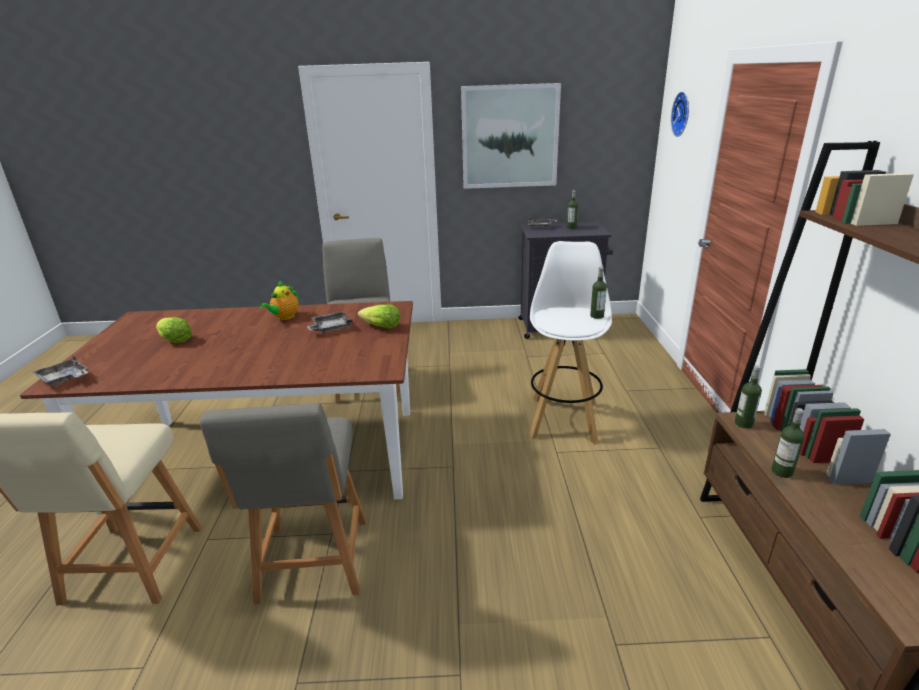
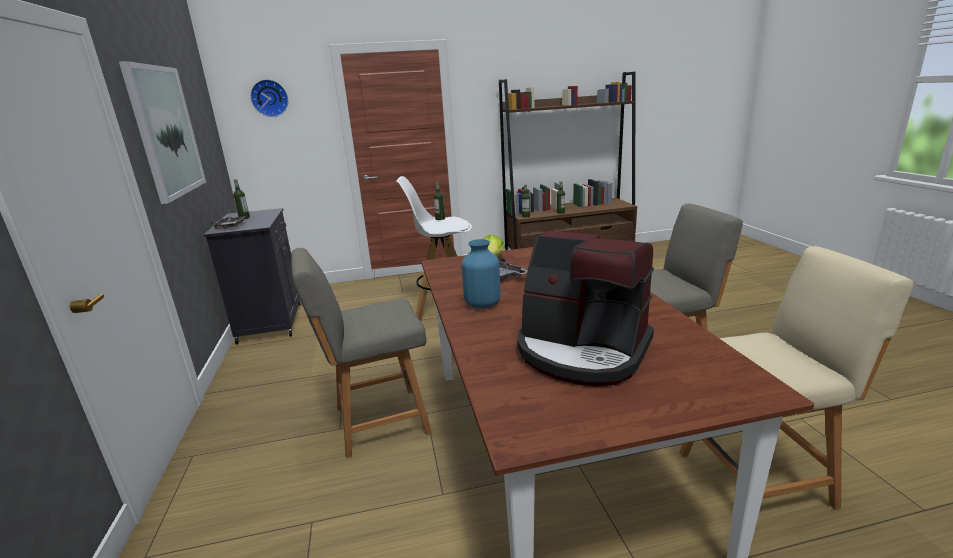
camera: 100 degrees left, 5 degrees down
(65, 379) = (745, 385): grey tray -> none
(174, 340) = (582, 351): lettuce -> coffee machine
(284, 317) = (482, 304): teapot -> blue vase

